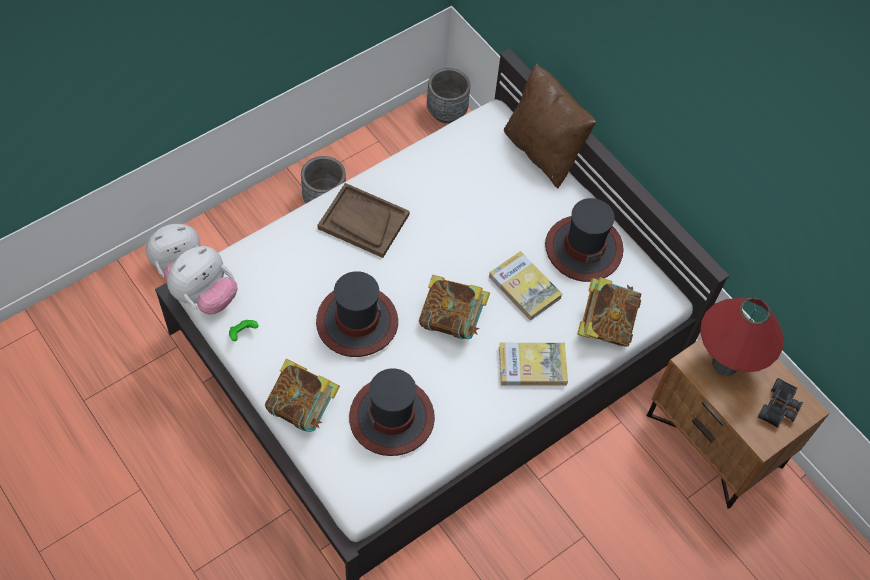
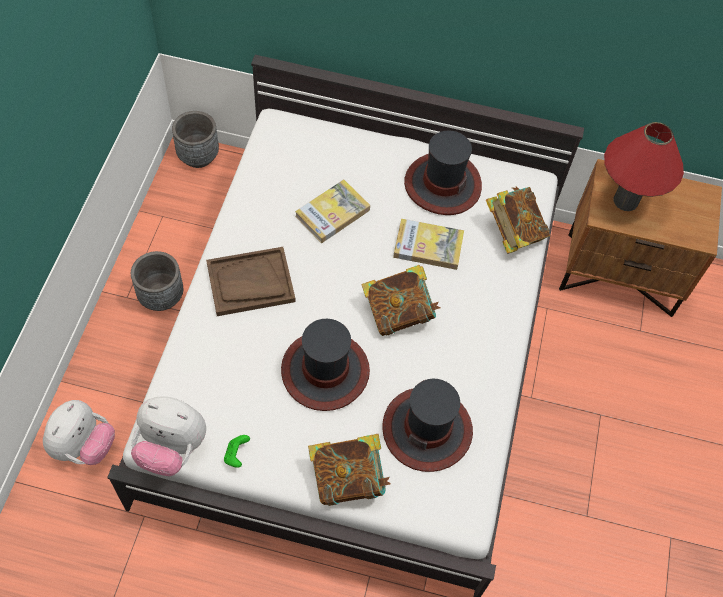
camera: 40 degrees left, 0 degrees up
(205, 296) = (171, 447): plush toy -> plush toy turned 105 degrees clockwise
(532, 366) = (492, 304): book -> book (332, 213)
(543, 151) = (341, 127): brown pillow -> none
(780, 408) = (690, 206): black binoculars -> none

